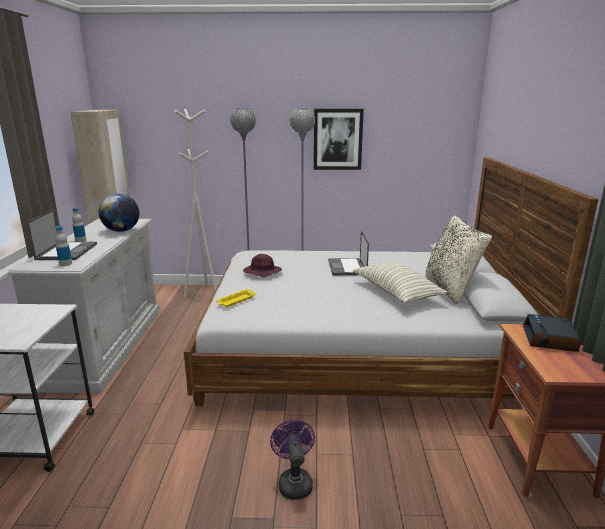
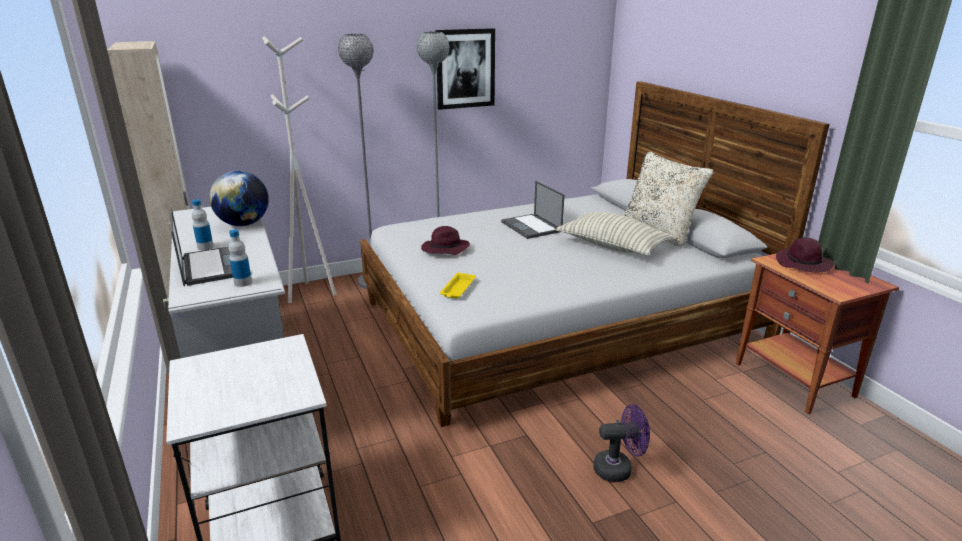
camera: 25 degrees left, 5 degrees up
(294, 481) = (618, 468): purple fan -> purple fan turned 120 degrees clockwise
(550, 339) = (803, 264): alarm clock -> purple hat

